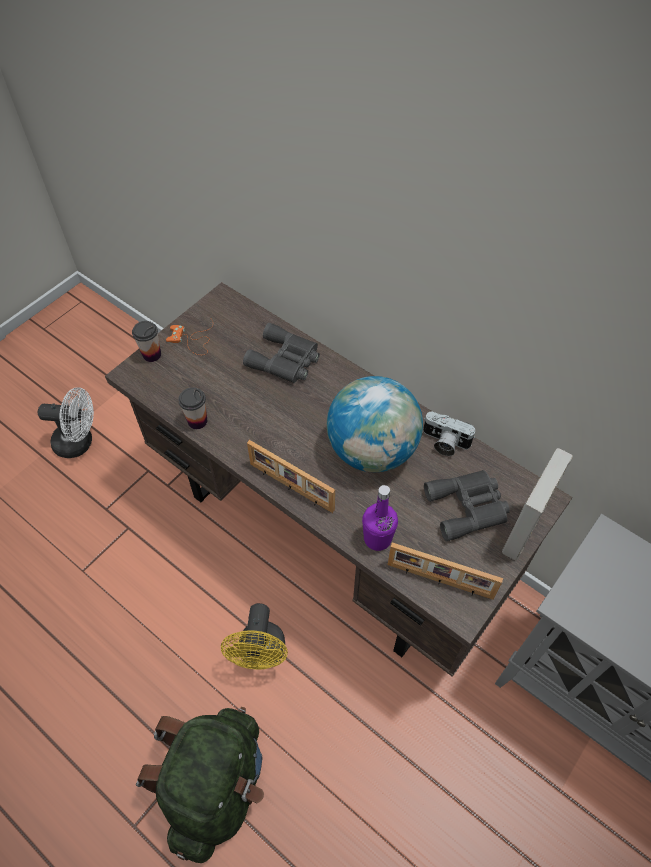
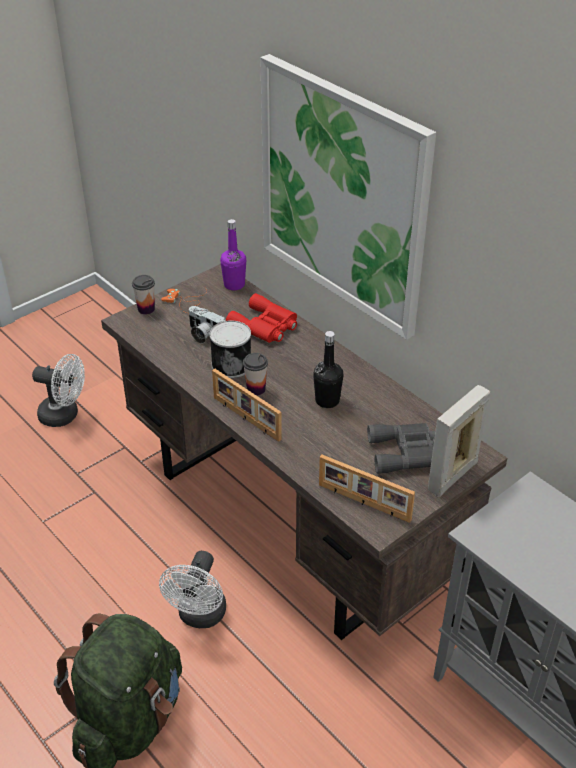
camera: 10 degrees right, 15 degrees down
(197, 421) = (174, 361): cup -> cup (256, 389)
(260, 416) = (232, 364): none -> can
(261, 654) = (200, 616): yellow fan -> white fan
(285, 360) = (265, 326): grey binoculars -> red binoculars
(371, 227) = (342, 195): none -> picture
(372, 450) = (327, 400): globe -> black bottle
(377, 538) = (315, 465): purple bottle -> purple bottle (234, 285)
(444, 442) = (396, 403): camera -> camera (204, 335)

